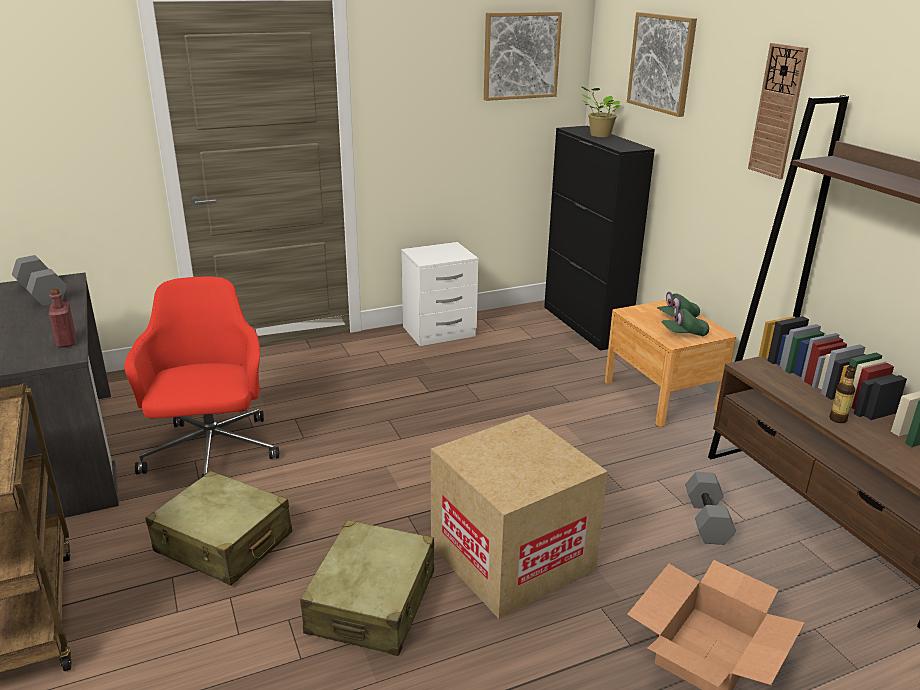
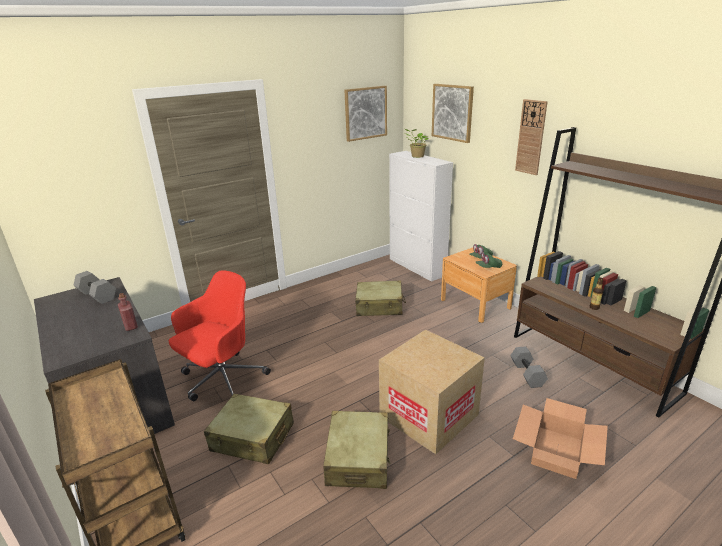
camera: 10 degrees left, 0 degrees up
(211, 452) = (222, 380): red office chair -> red office chair turned 60 degrees clockwise
(440, 332) = (335, 282): white nightstand -> none
(498, 378) = (379, 306): none -> beige suitcase
(585, 325) = (417, 267): black cabinet -> white cabinet

